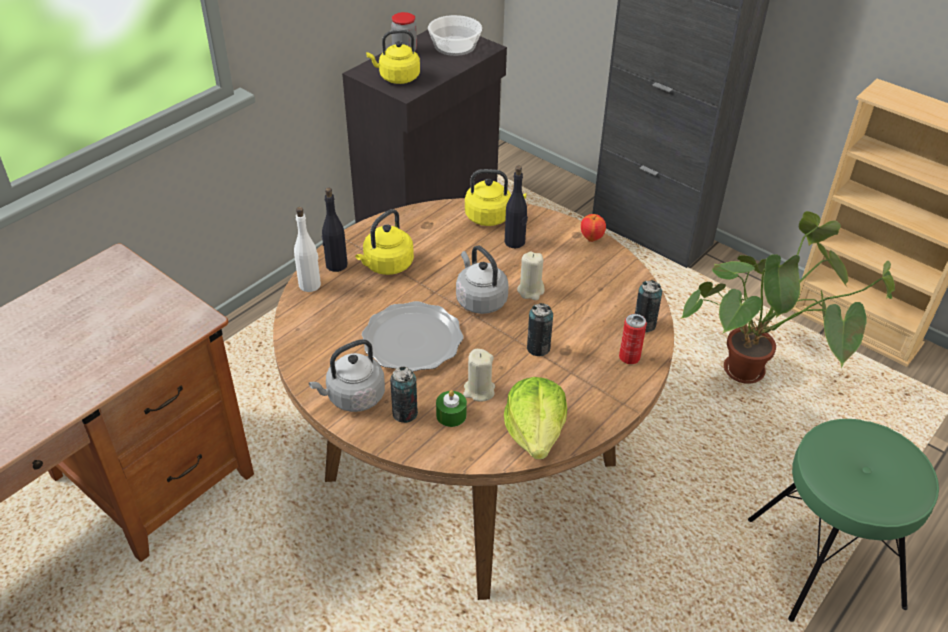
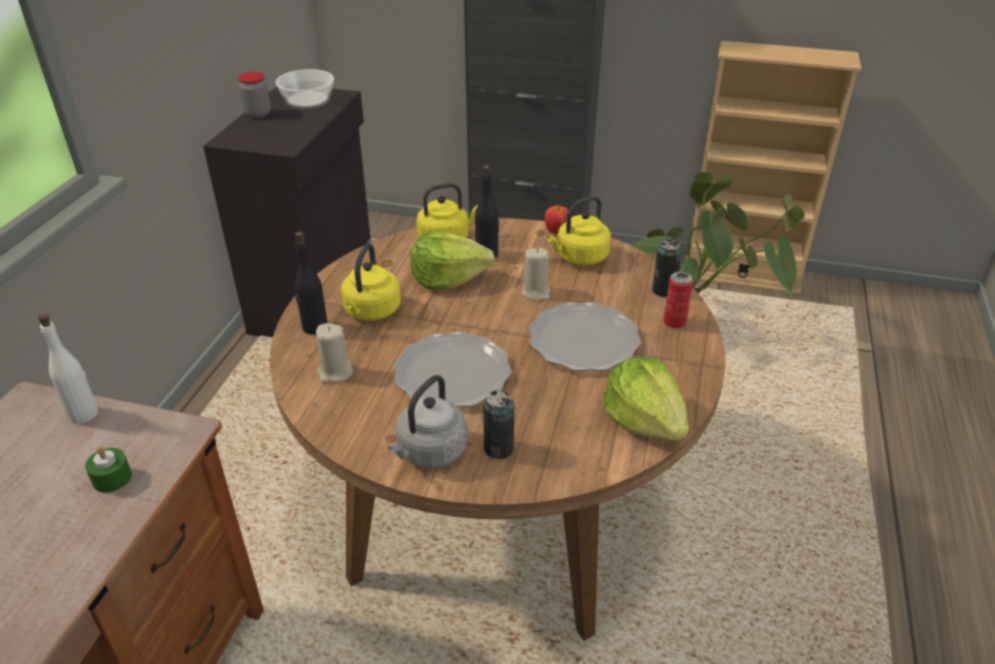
camera: 25 degrees left, 5 degrees down
(310, 285) = (298, 355): white bottle -> white bottle (84, 414)
(397, 78) = (267, 138): yellow kettle -> yellow kettle (579, 258)
(451, 415) = (548, 433): green candle -> green candle (112, 478)
(467, 254) = (448, 278): none -> lettuce
(479, 391) = (558, 400): beige candle -> beige candle (335, 372)
(480, 300) = (492, 315): grey kettle -> none
(538, 348) = (584, 341): can -> plate
(825, 563) = (852, 475): green stool -> none

